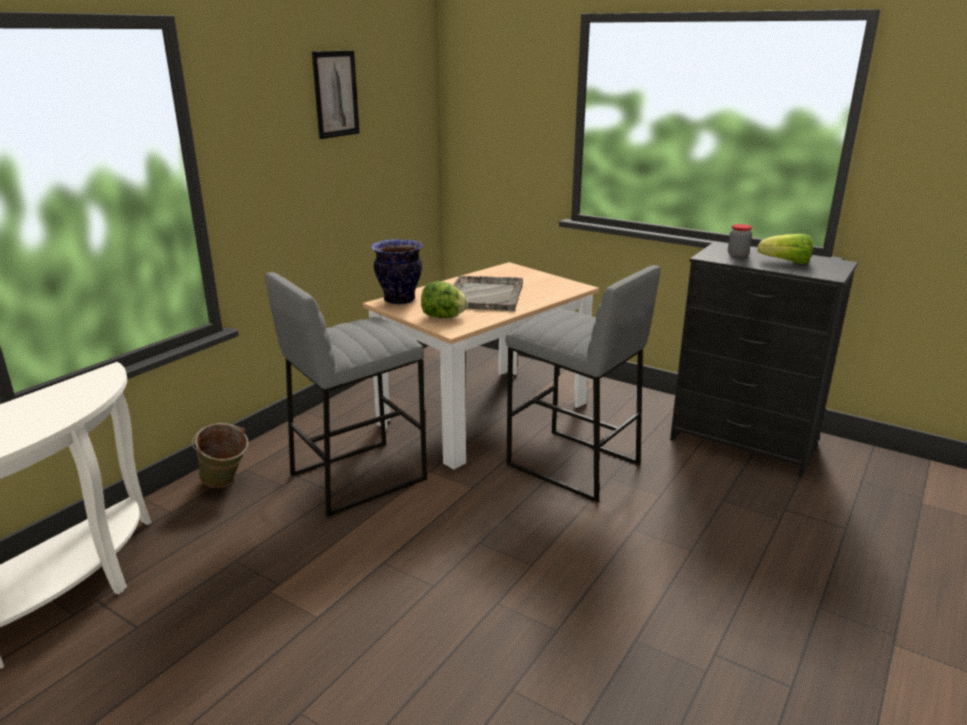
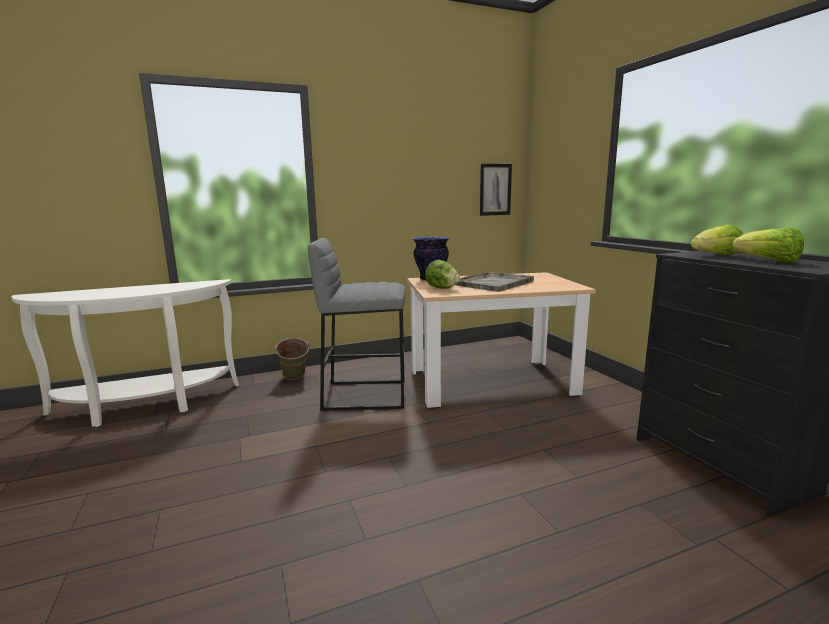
camera: 35 degrees right, 10 degrees down
(336, 94) = (428, 144): picture -> picture (495, 189)
(572, 464) = (521, 431): grey stool -> none
(737, 255) = (716, 255): jar -> lettuce

